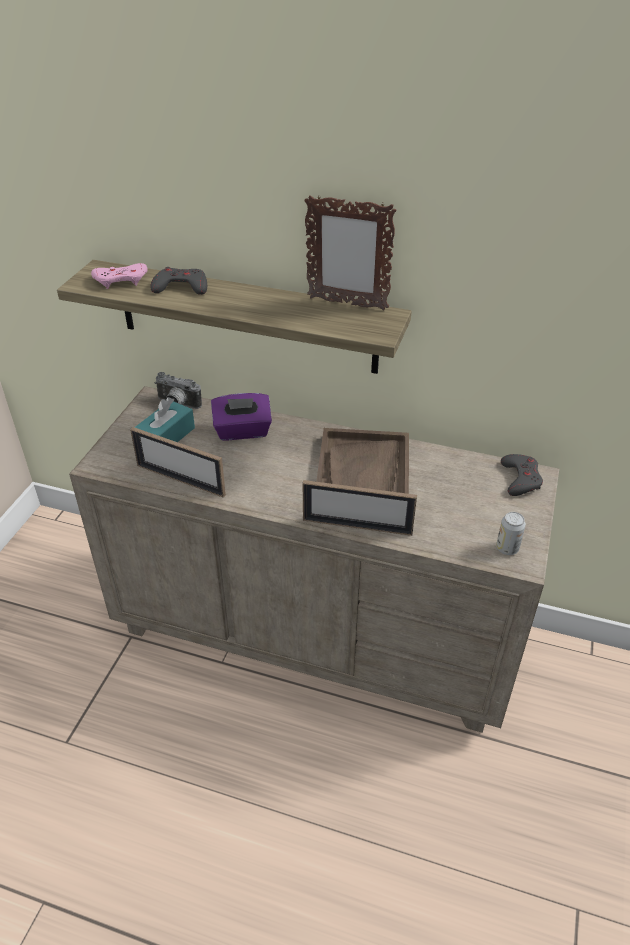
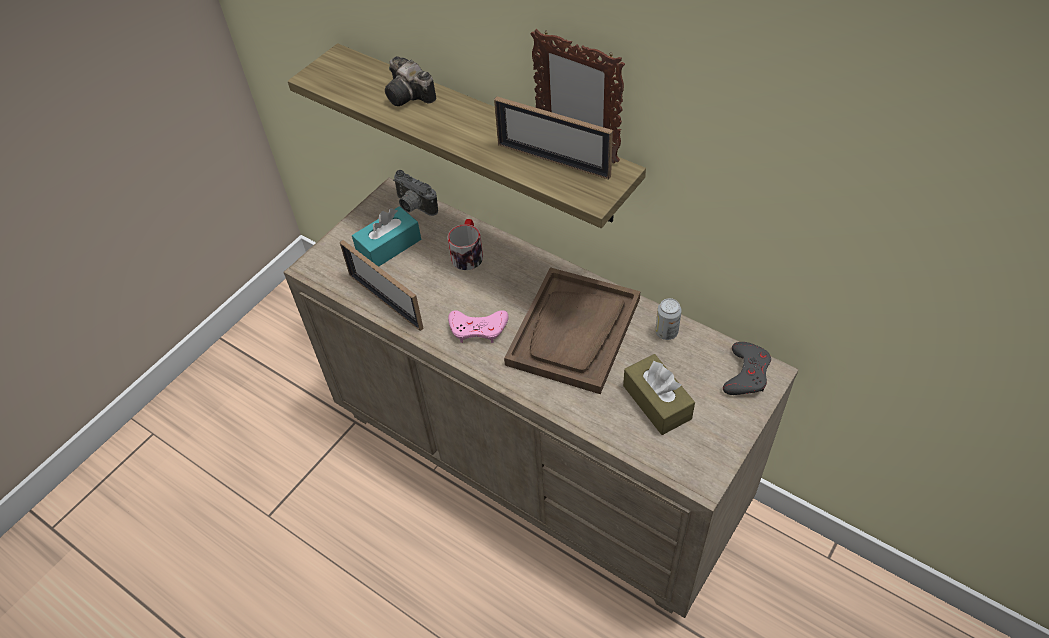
camera: 20 degrees right, 10 degrees up
(121, 280) = (354, 77): pink game controller -> pink game controller (478, 329)
(181, 287) = (410, 96): grey game controller -> camera
(242, 431) = (468, 253): purple tissue box -> mug
(357, 526) = (542, 395): picture frame -> picture frame (553, 160)
(458, 513) = (657, 402): none -> brown tissue box
(507, 548) = (692, 458): can -> can (666, 332)

